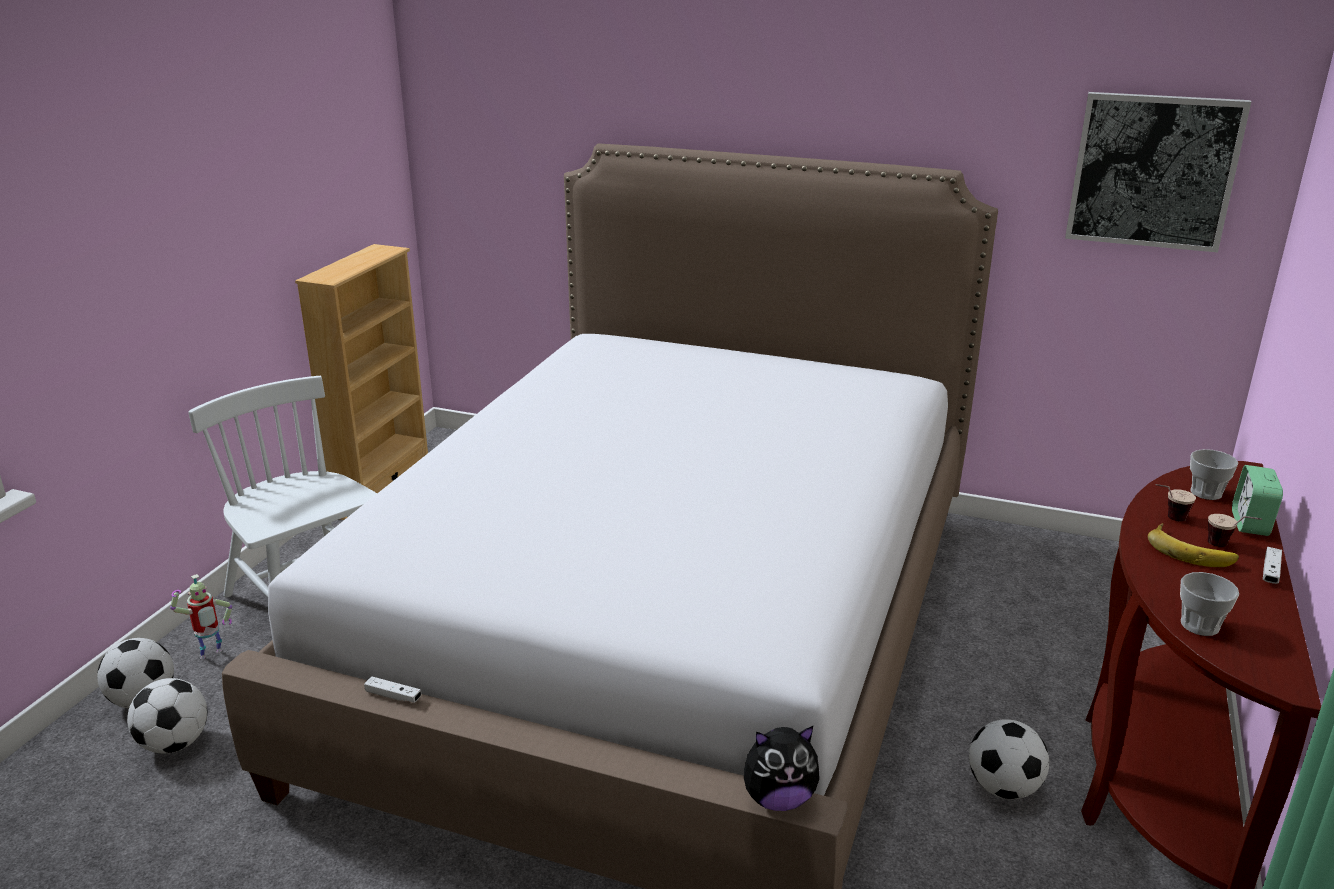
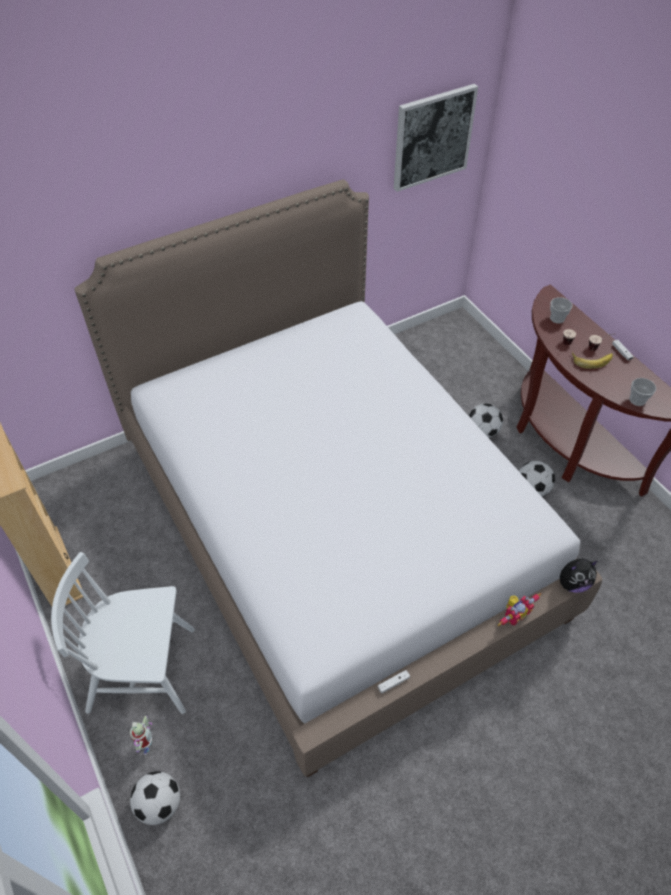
camera: 50 degrees left, 25 degrees up
(175, 744) = (219, 802): football -> football (482, 431)
(633, 760) = (513, 616): none -> toy robot
(778, 799) = (572, 583): plush toy -> plush toy turned 45 degrees clockwise
(1250, 523) = (588, 327): alarm clock -> none

